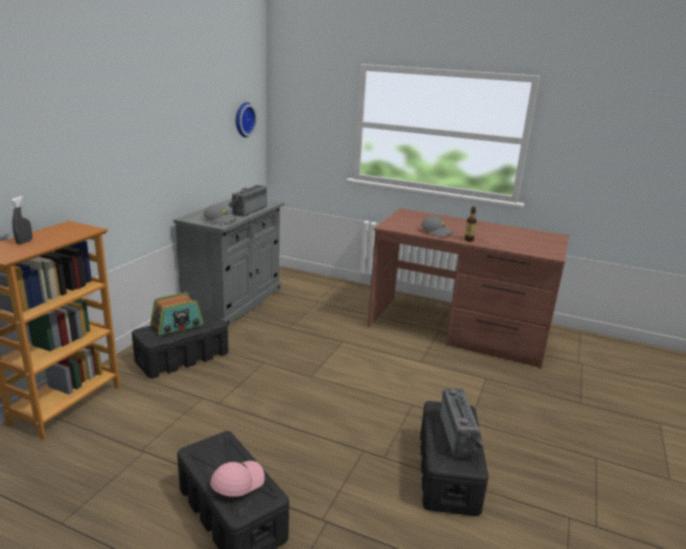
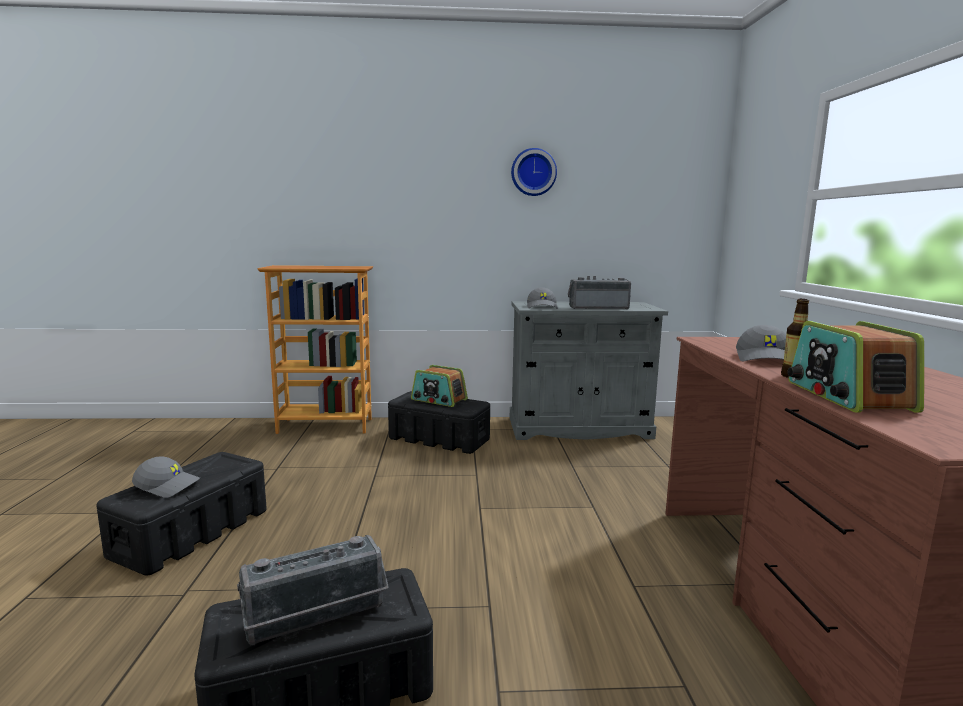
camera: 65 degrees right, 10 degrees down
(24, 242) = (308, 266): grey spray bottle -> none
(237, 483) = (168, 485): pink cap -> grey cap
(243, 119) = (666, 205): wall clock -> wall clock (533, 172)
(500, 244) = (847, 396): none -> radio

